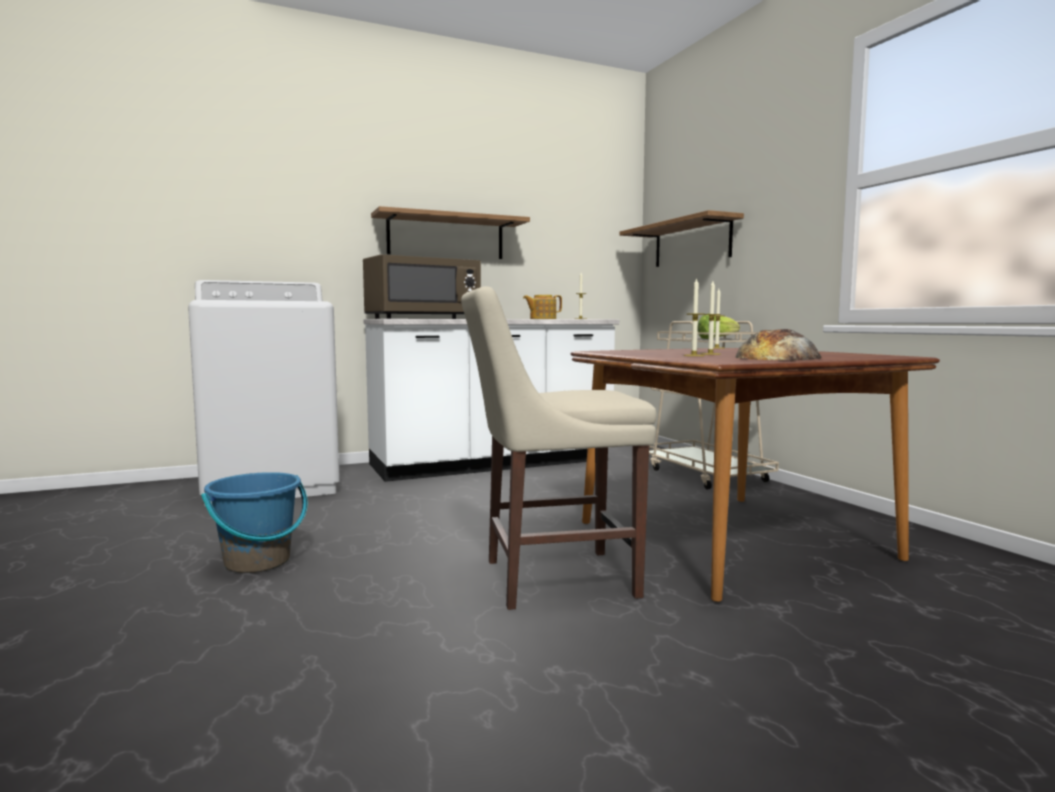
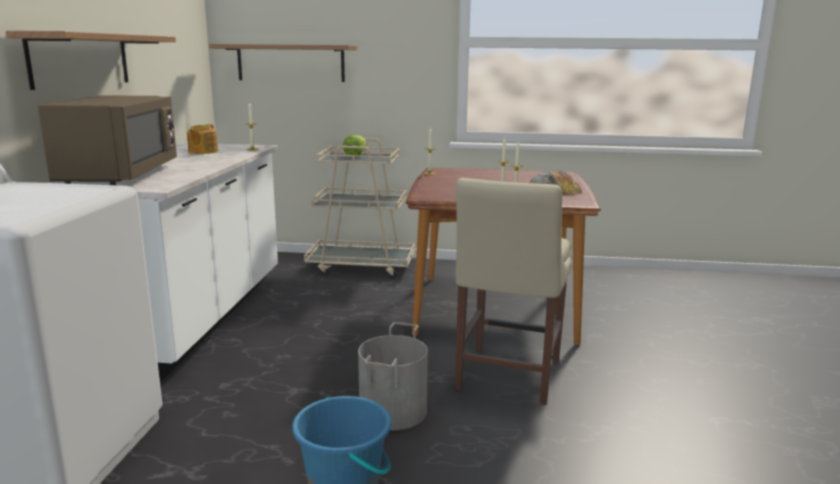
camera: 60 degrees left, 10 degrees up
(413, 547) = (392, 411): none -> grey bucket

